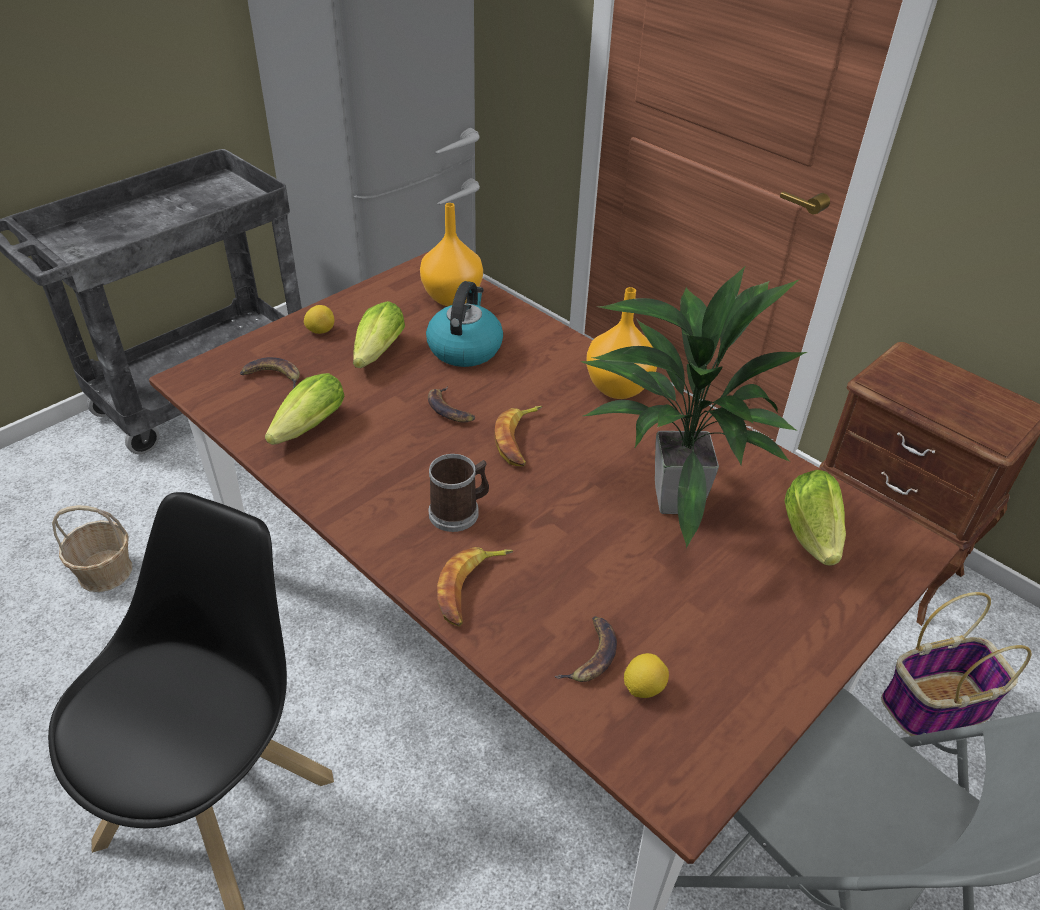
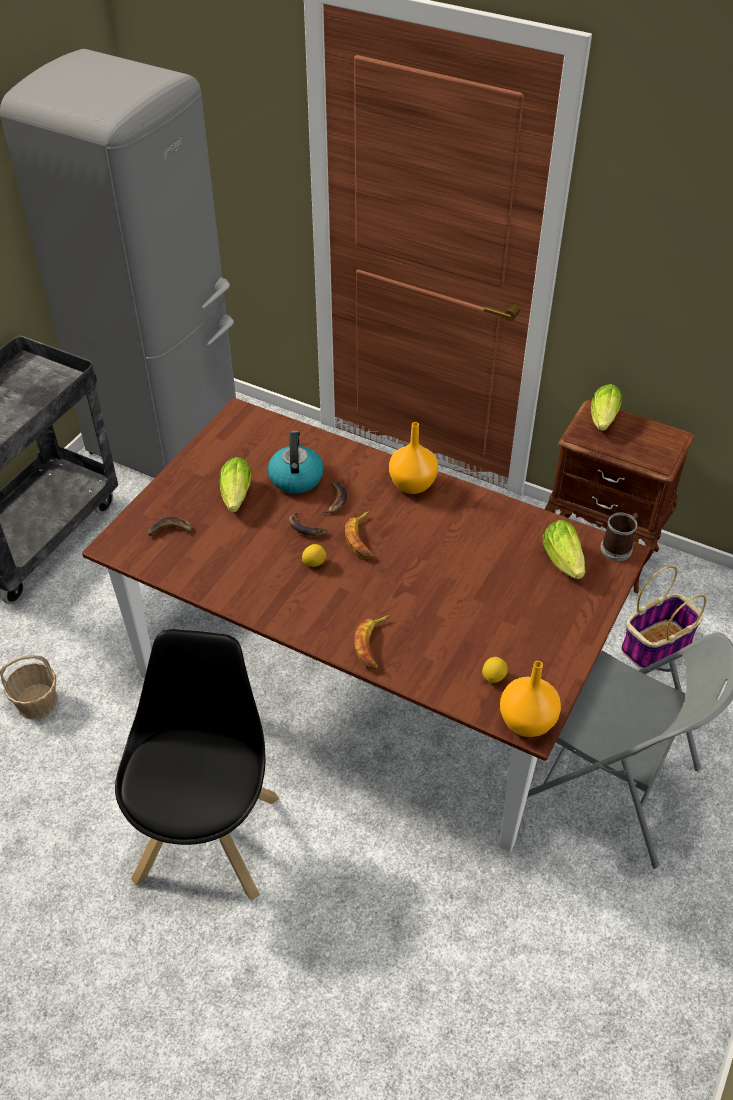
camera: 15 degrees left, 5 degrees up
(305, 430) = (216, 566): lettuce -> lettuce (603, 420)
(320, 331) = (186, 487): lemon -> lemon (314, 563)
(451, 298) = (267, 437): orange vase -> orange vase (526, 722)
(459, 511) = (344, 598): mug -> mug (618, 547)
(591, 654) = (458, 666): banana -> banana (334, 500)
(673, 499) = (474, 557): potted plant -> none

